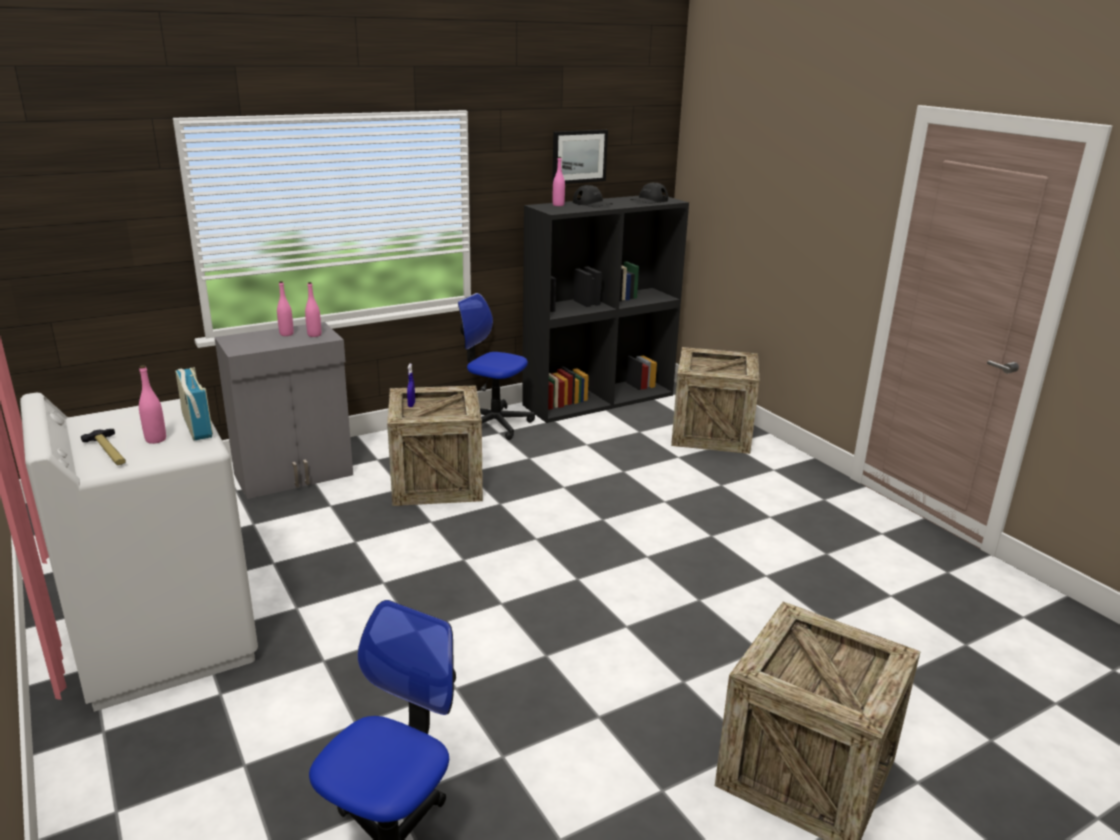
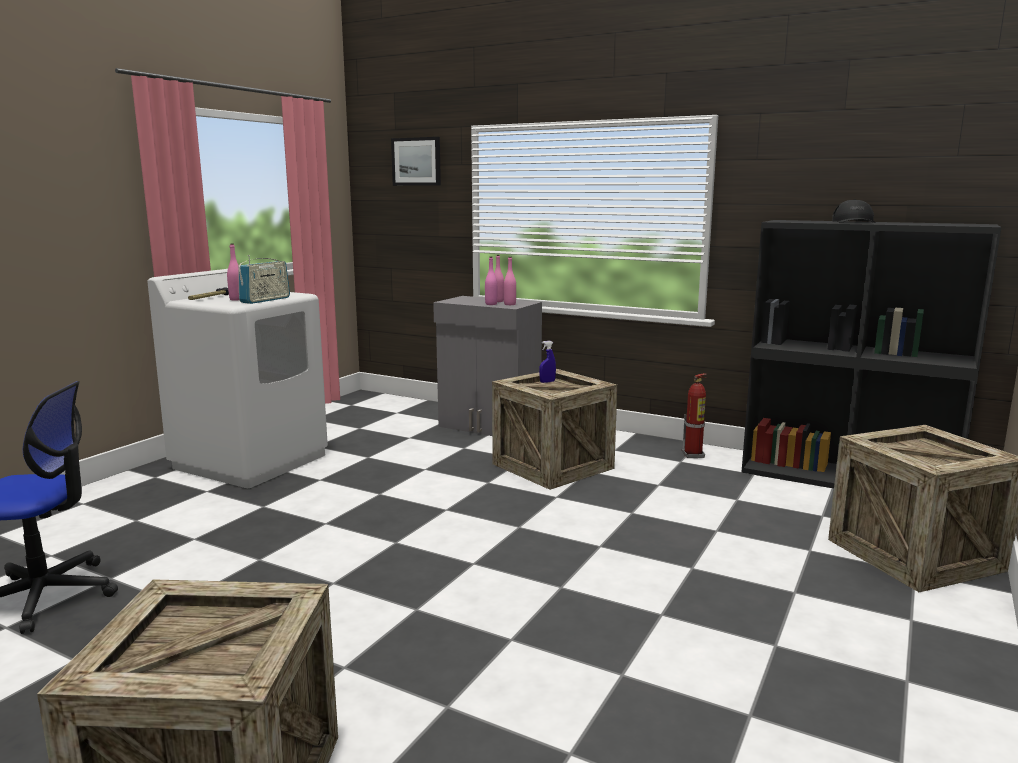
camera: 60 degrees right, 10 degrees down
(494, 423) = (693, 455): office chair -> fire extinguisher
(558, 205) = (808, 220): pink bottle -> pink bottle (491, 304)
(579, 156) = (864, 168): picture -> picture (416, 161)
(649, 200) = (947, 224): black cap -> none

